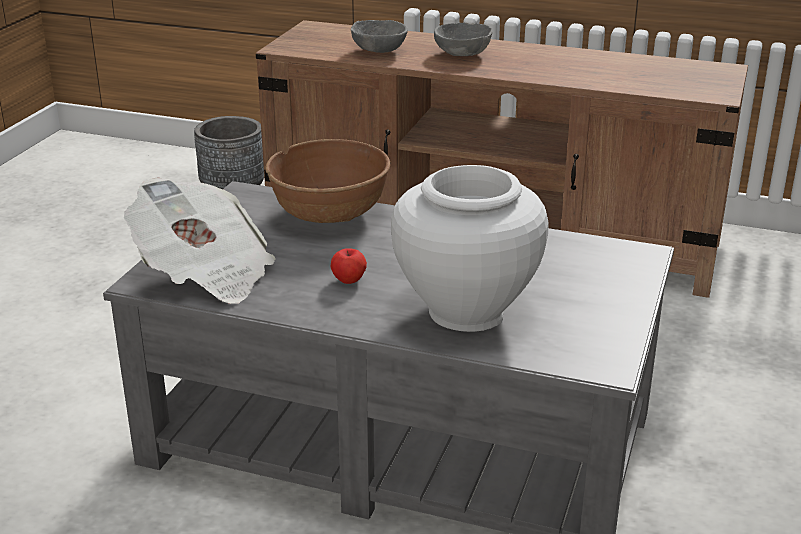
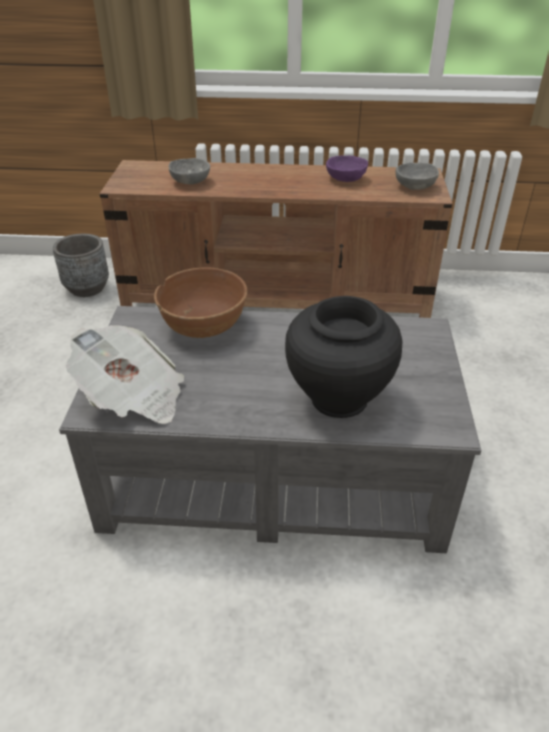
camera: 15 degrees left, 10 degrees up
(349, 280) = (243, 384): apple -> none
(462, 54) = (250, 178): grey bowl -> grey bowl (415, 187)
(466, 311) = (338, 399): white vase -> black vase
(597, 65) = (345, 179): none -> purple bowl

